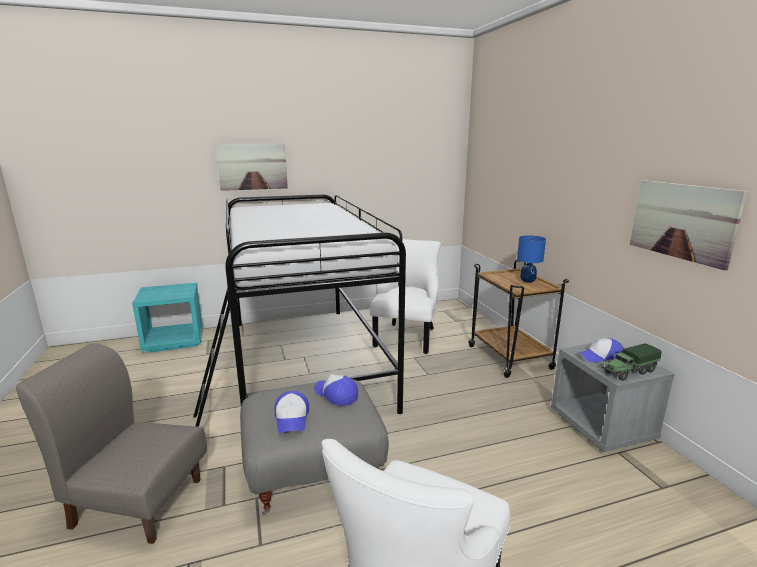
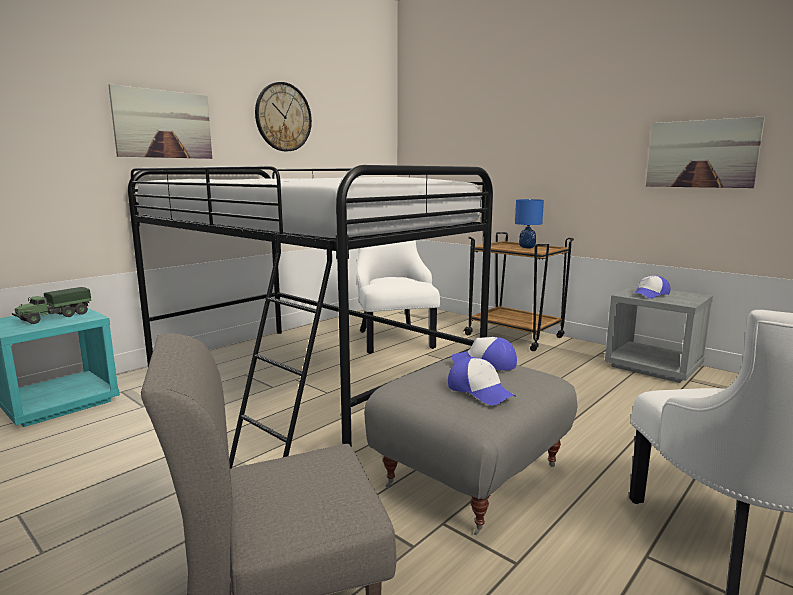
camera: 30 degrees left, 5 degrees down
(349, 153) = (283, 117): none -> wall clock
(628, 372) = (686, 299): toy truck -> toy truck (54, 317)

